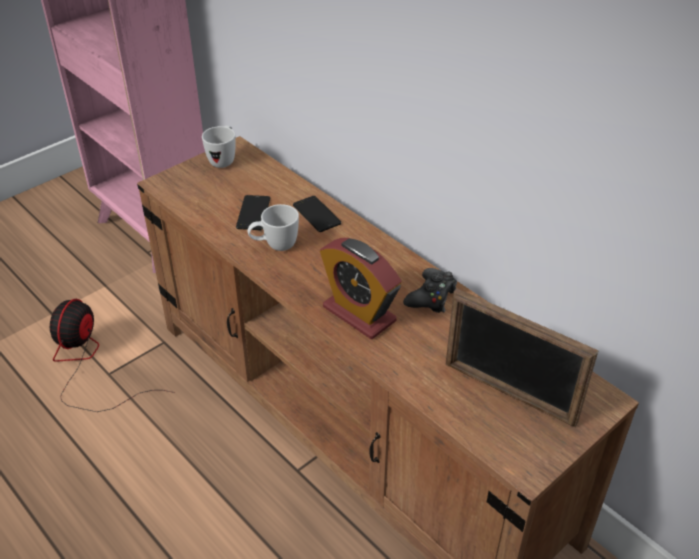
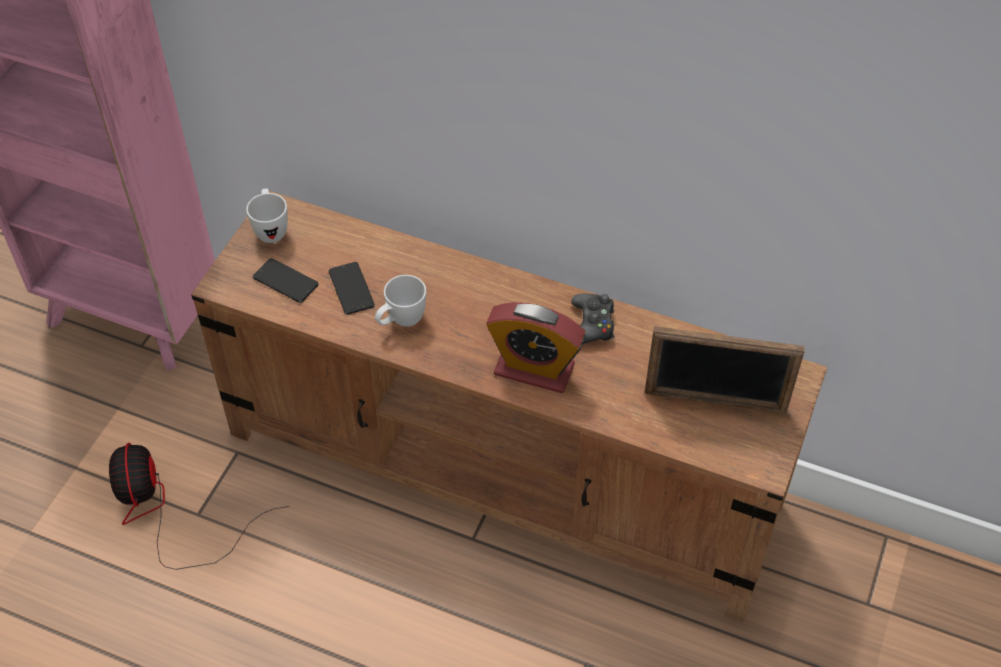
camera: 25 degrees left, 10 degrees up
(316, 214) = (420, 266): phone -> phone (285, 281)

